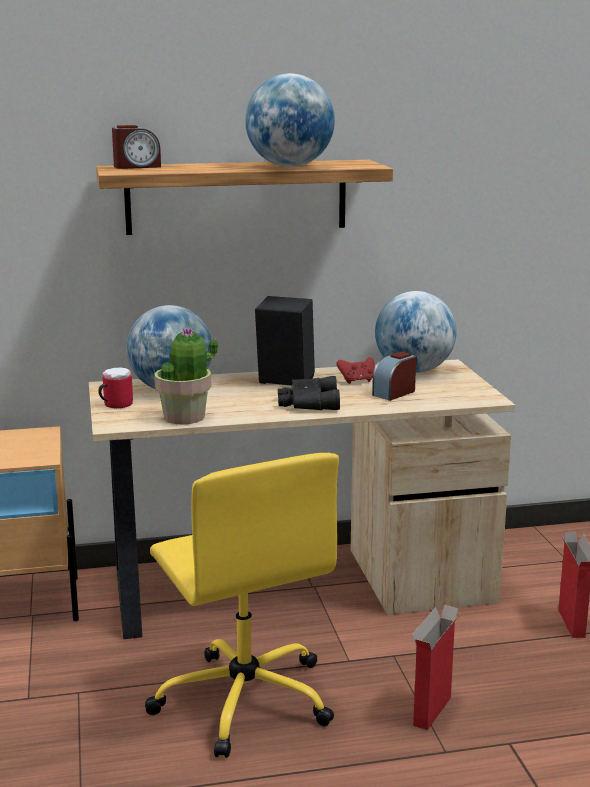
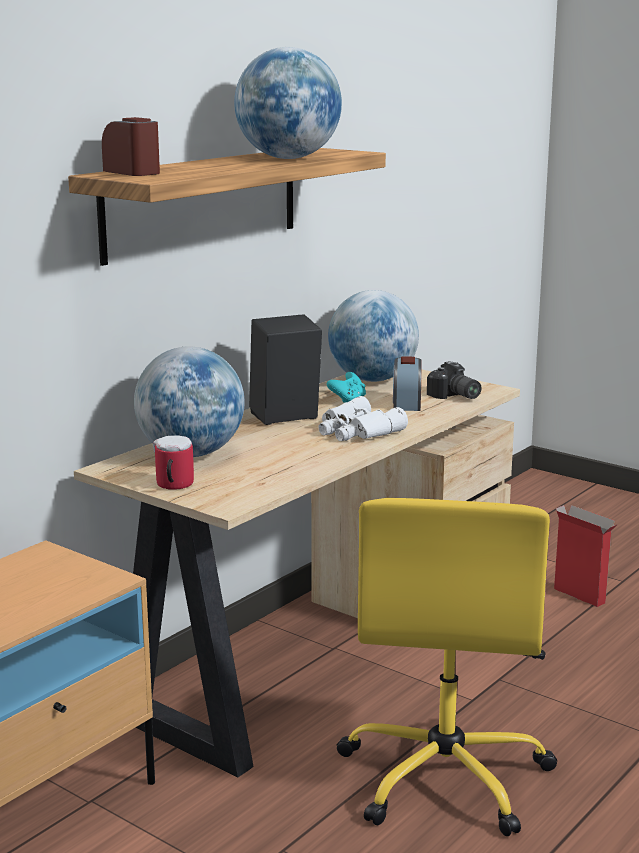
camera: 40 degrees left, 0 degrees up
(137, 167) = (133, 172): alarm clock -> alarm clock turned 75 degrees counterclockwise
(185, 417) = (279, 476): potted plant -> none
(244, 699) = (445, 775): yellow office chair -> yellow office chair turned 75 degrees clockwise
(307, 403) = (356, 431): black binoculars -> white binoculars
(357, 381) = (348, 401): red game controller -> turquoise game controller
(432, 710) = (599, 710): cardboard box -> none
(444, 397) = (454, 396): none -> camera

